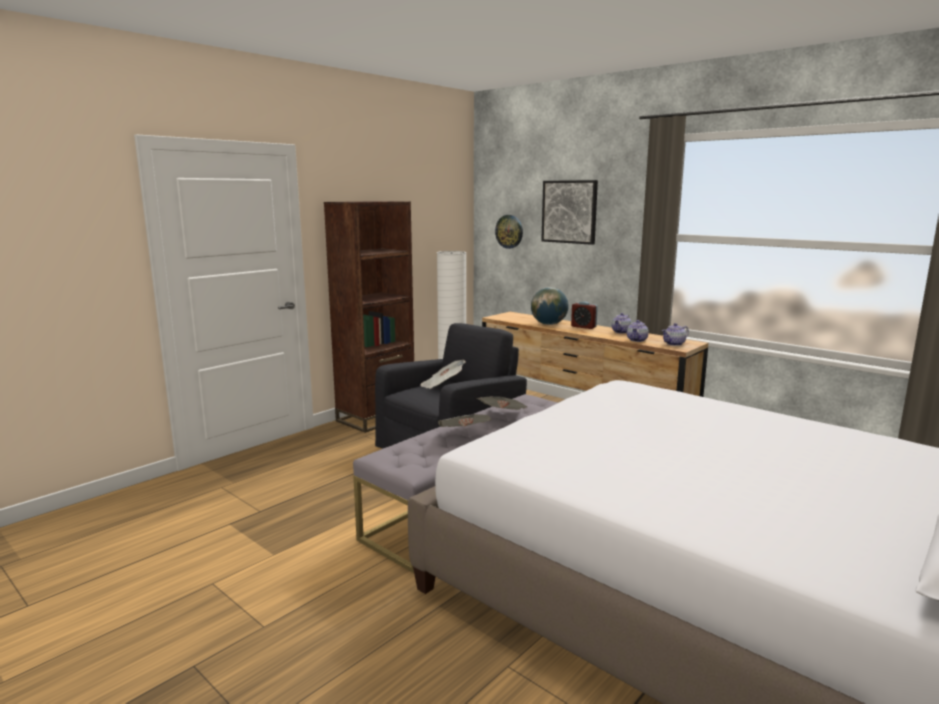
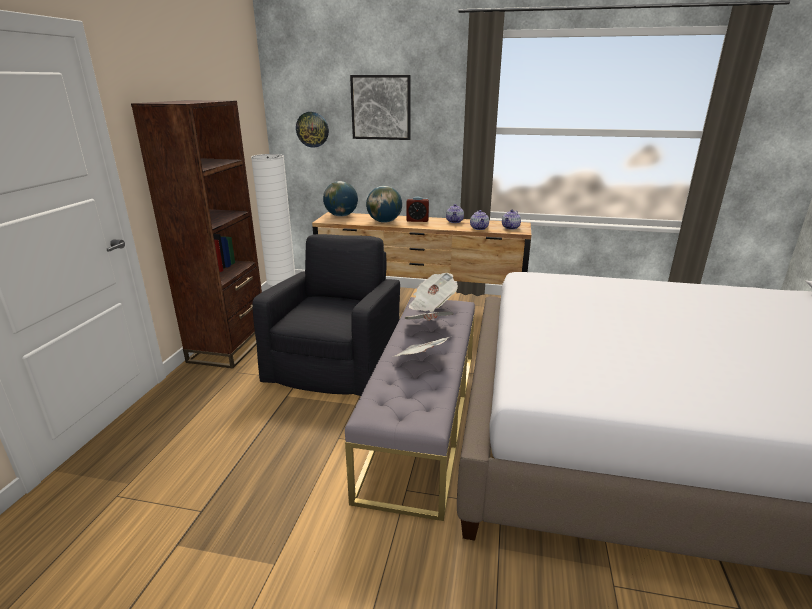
camera: 30 degrees left, 10 degrees up
(442, 386) = (322, 304): newspaper -> newspaper (431, 304)
(516, 315) = (341, 215): none -> globe

